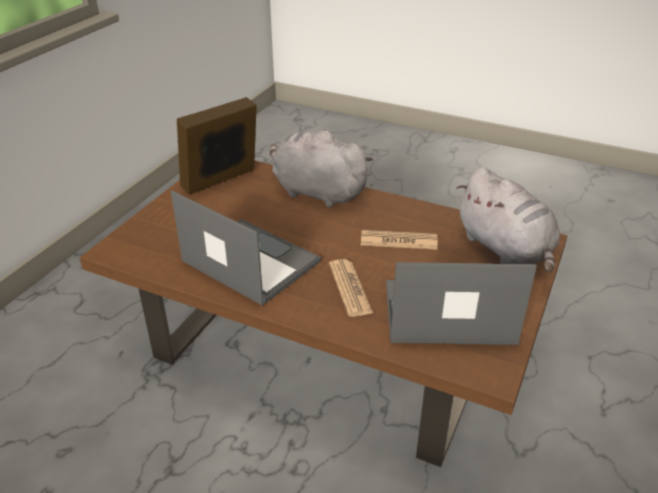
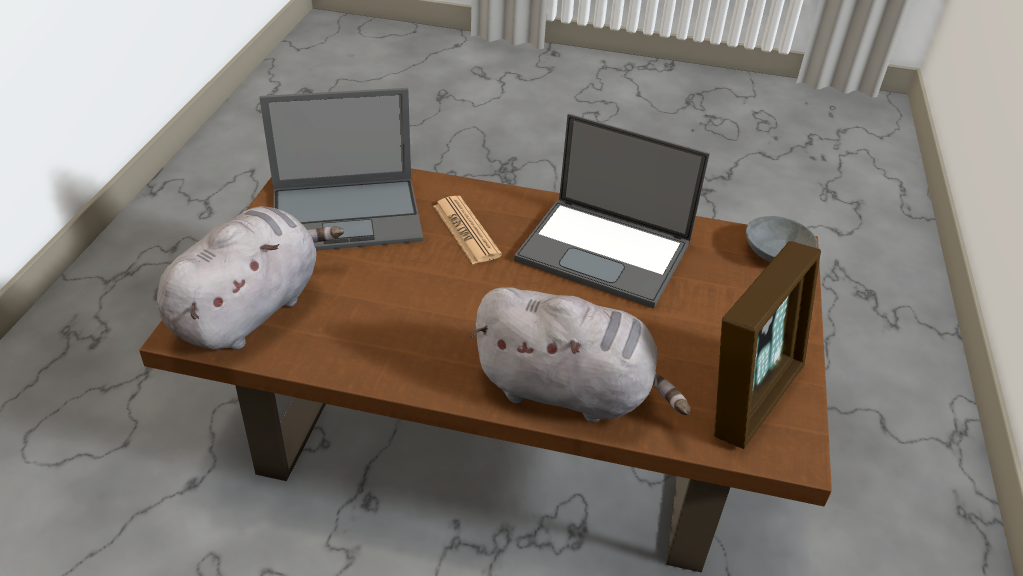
camera: 165 degrees right, 5 degrees up
(125, 247) = (777, 253): none -> grey bowl
(398, 241) = (411, 305): newspaper -> none
(505, 249) = (251, 309): grey plush toy -> grey plush toy turned 75 degrees clockwise

